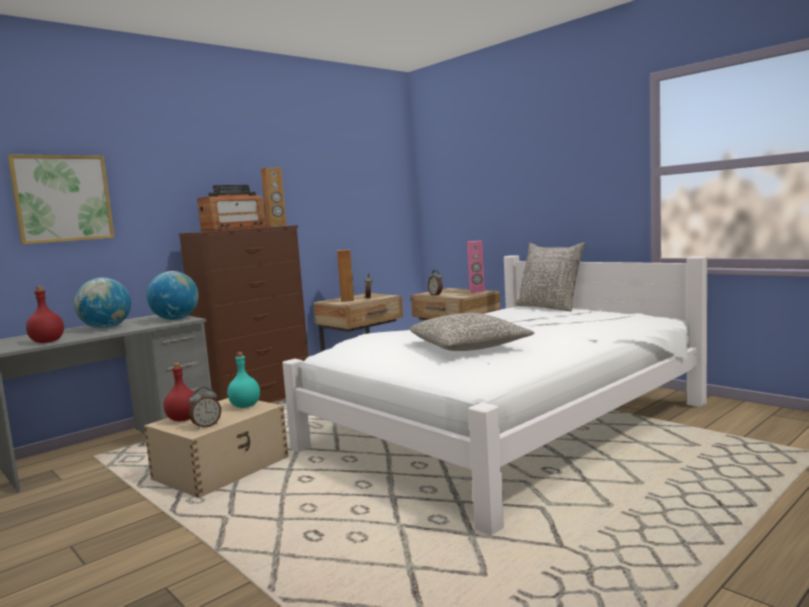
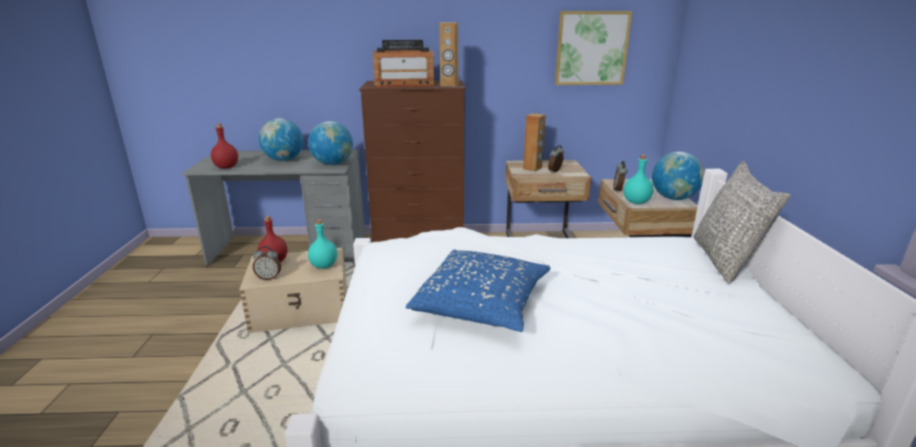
camera: 40 degrees right, 15 degrees up
(62, 198) = (273, 43): picture -> picture (591, 48)
(460, 296) = (636, 202): none -> turquoise bottle
(469, 347) = (482, 303): grey pillow -> blue pillow
(477, 291) = (673, 198): pink speaker -> globe

